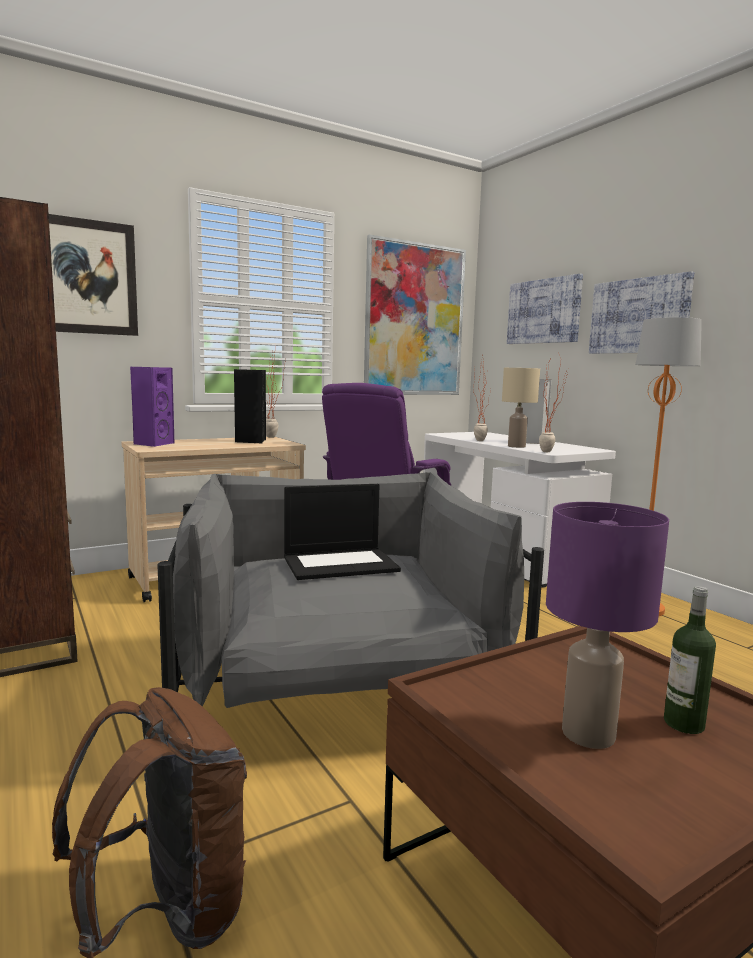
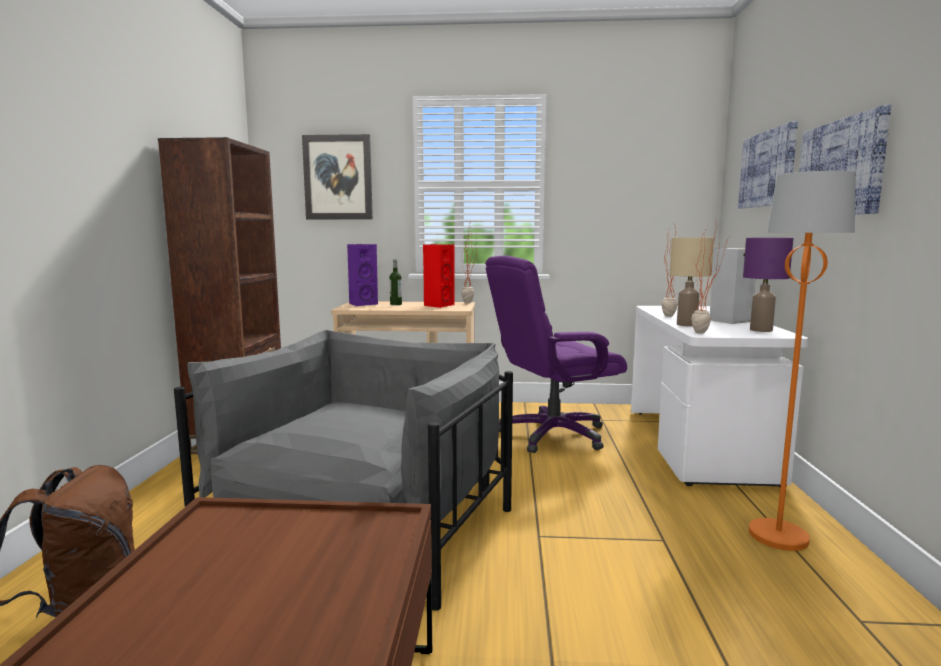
camera: 35 degrees right, 0 degrees up
(250, 441) = (438, 305): black speaker -> red speaker
(341, 563) = (360, 413): laptop -> none
(414, 320) = (640, 188): picture -> none
(586, 734) = (217, 577): purple table lamp -> purple table lamp (760, 330)
(684, 723) = (296, 601): bottle -> bottle (396, 304)

